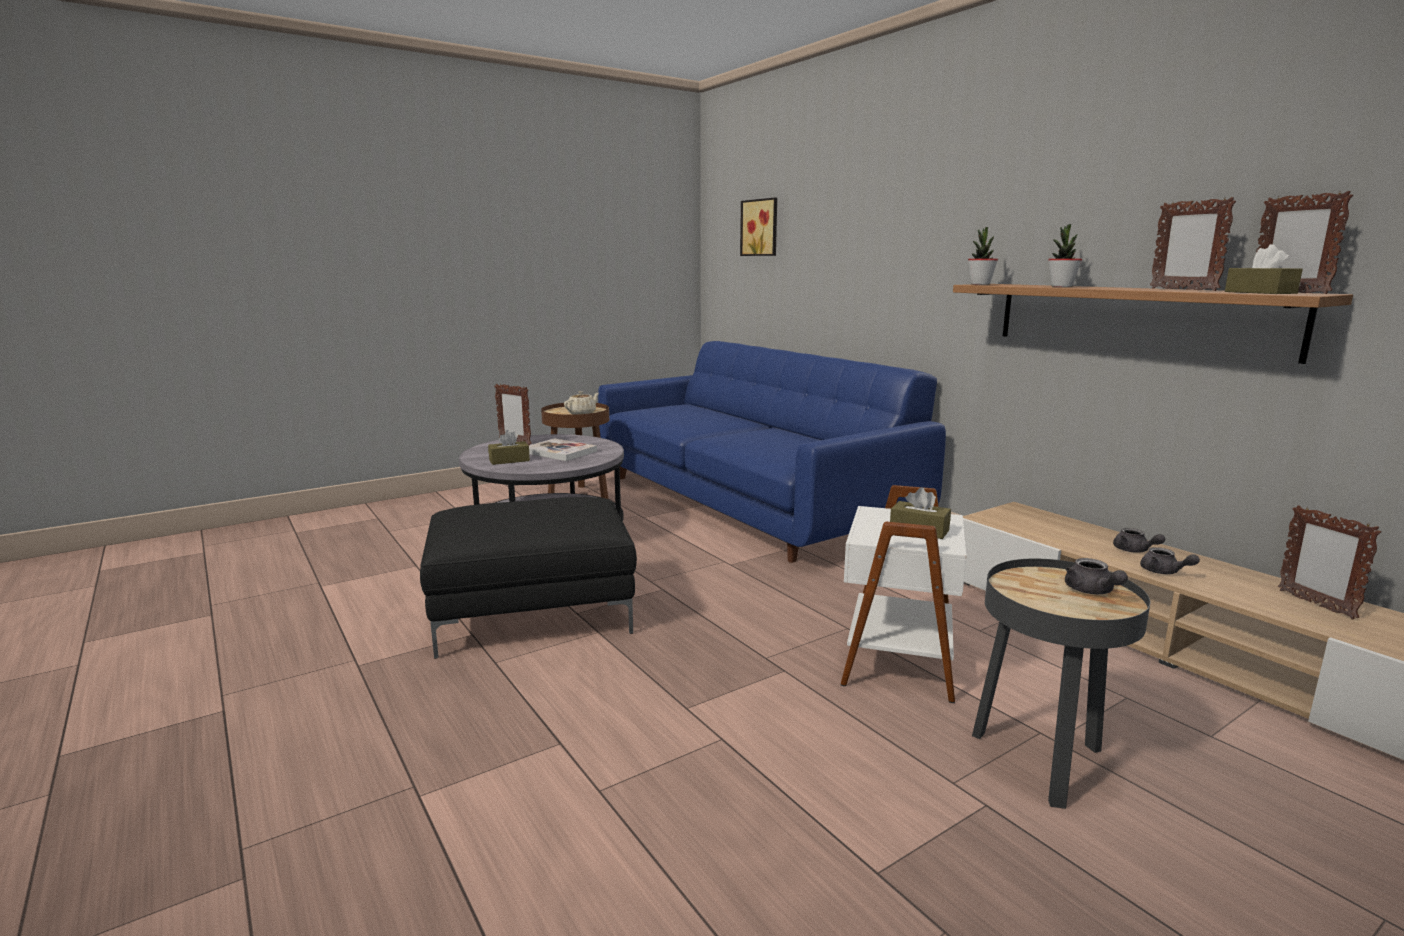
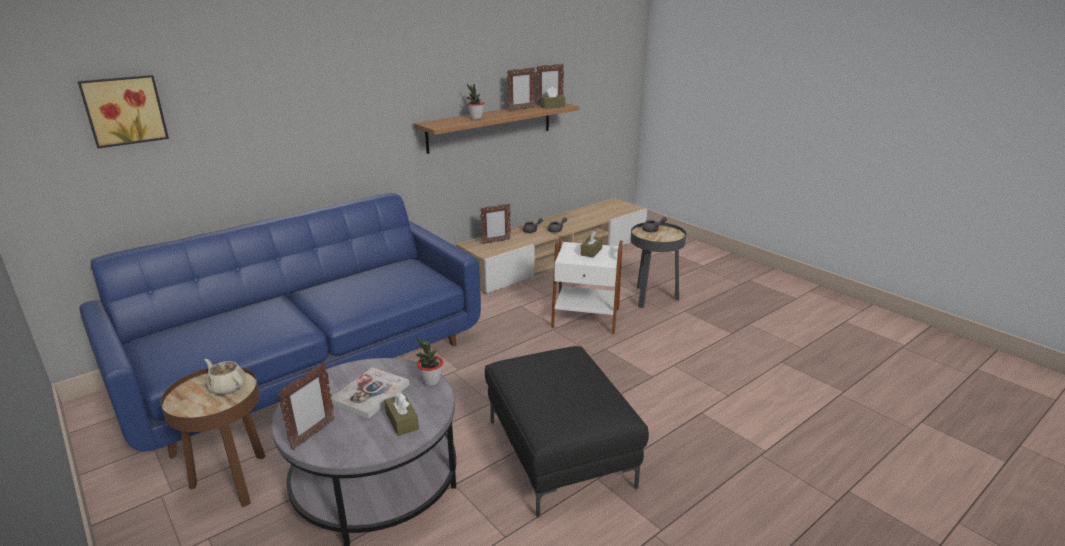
camera: 95 degrees left, 10 degrees up
(980, 284) = (437, 126): potted plant -> potted plant (431, 381)
(1315, 604) = (582, 215): picture frame -> picture frame (496, 242)

